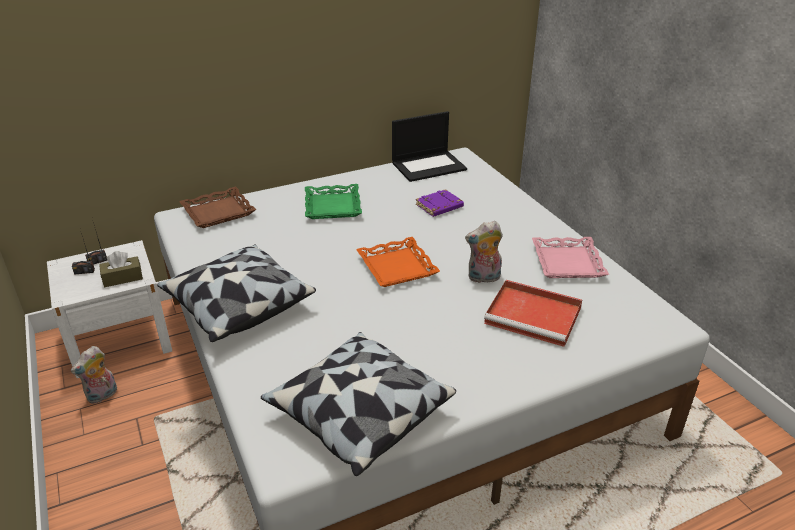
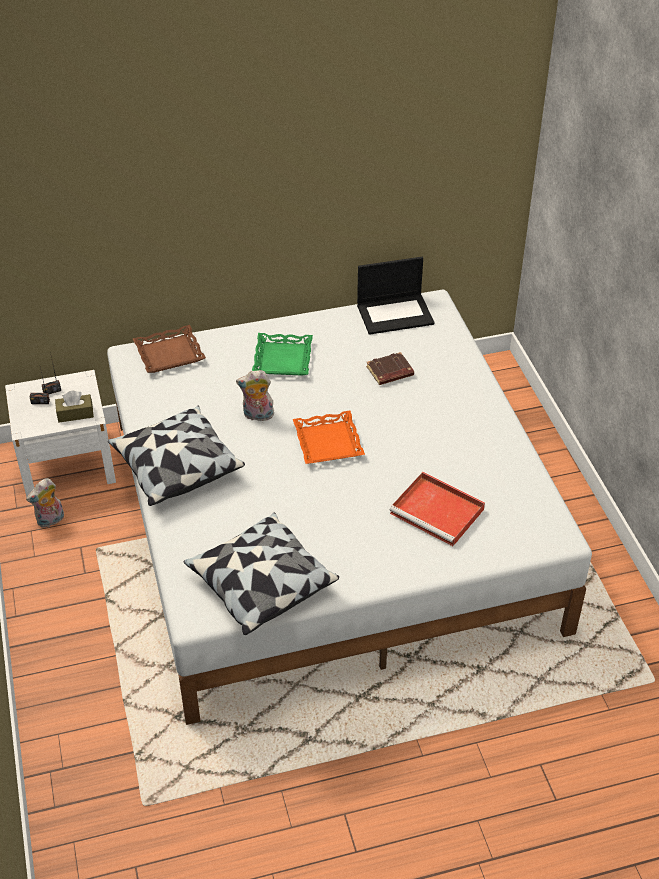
camera: 10 degrees right, 10 degrees up
(439, 207) = (389, 372): purple book -> brown book
(483, 278) = (405, 465): plush toy -> plush toy (257, 416)
(568, 263) = (493, 457): pink tray -> none

